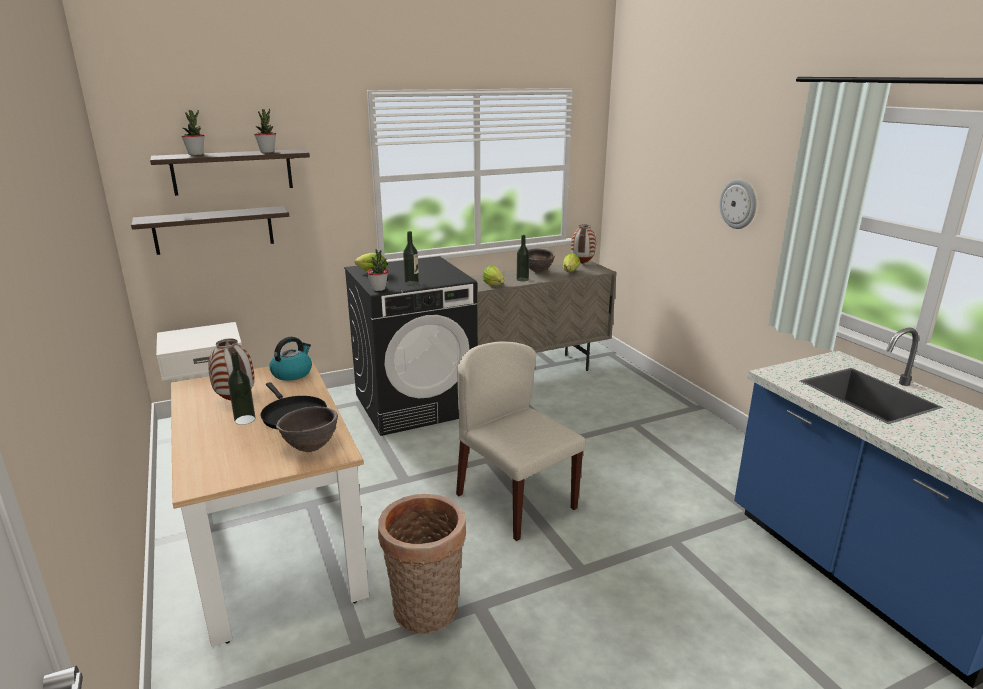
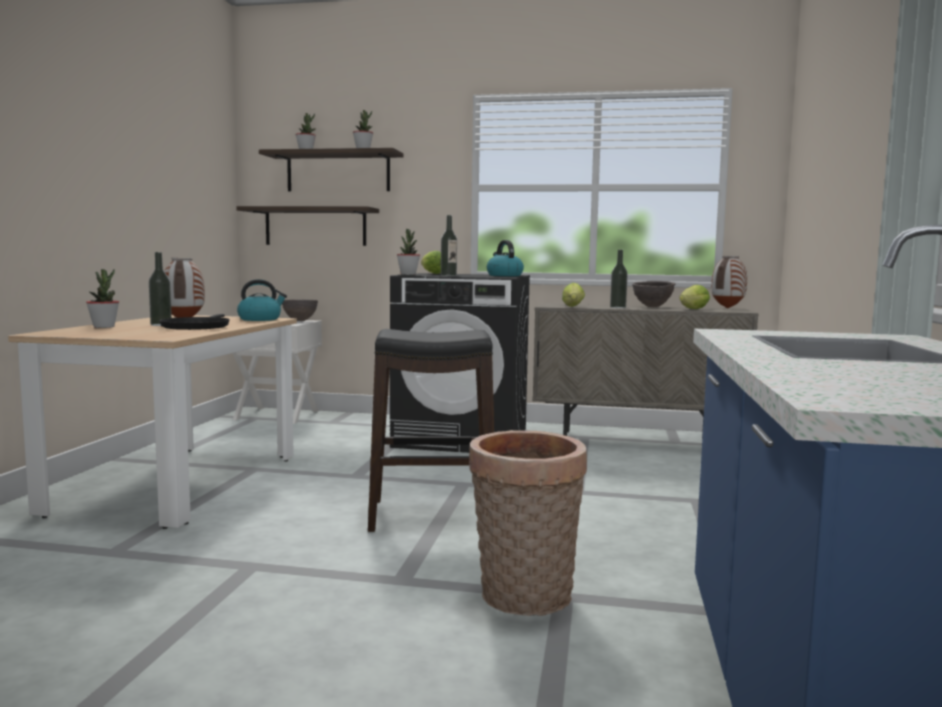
camera: 35 degrees right, 15 degrees down
(206, 445) = (104, 327): none -> potted plant
(310, 448) = (157, 334): brown bowl -> brown bowl (300, 321)
(426, 613) = (200, 554): basket -> basket (524, 599)
(444, 270) = (504, 275): none -> kettle
(515, 501) = (432, 515): beige chair -> black stool
(738, 204) = (872, 168): wall clock -> none

